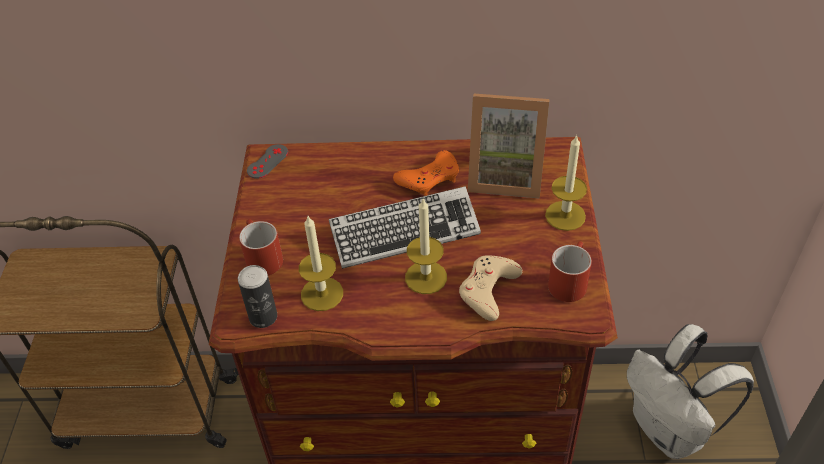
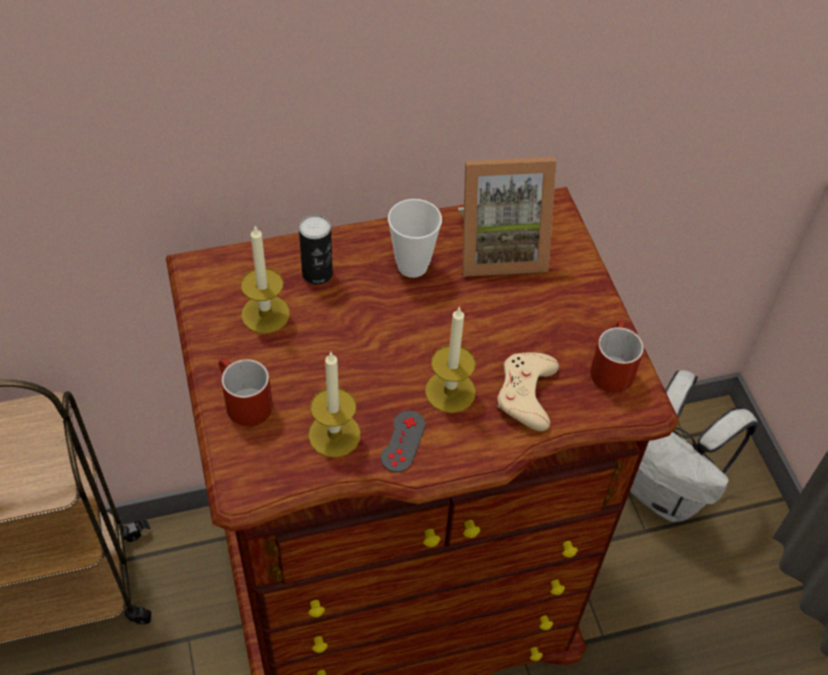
camera: 20 degrees left, 5 degrees up
(263, 317) = (273, 477): can -> can (317, 273)
(267, 161) = (204, 274): grey game controller -> grey game controller (403, 441)
(405, 233) = (407, 340): keyboard -> none
(429, 178) = (412, 266): orange game controller -> cup
(565, 215) = (582, 288): candle -> candle (265, 314)

